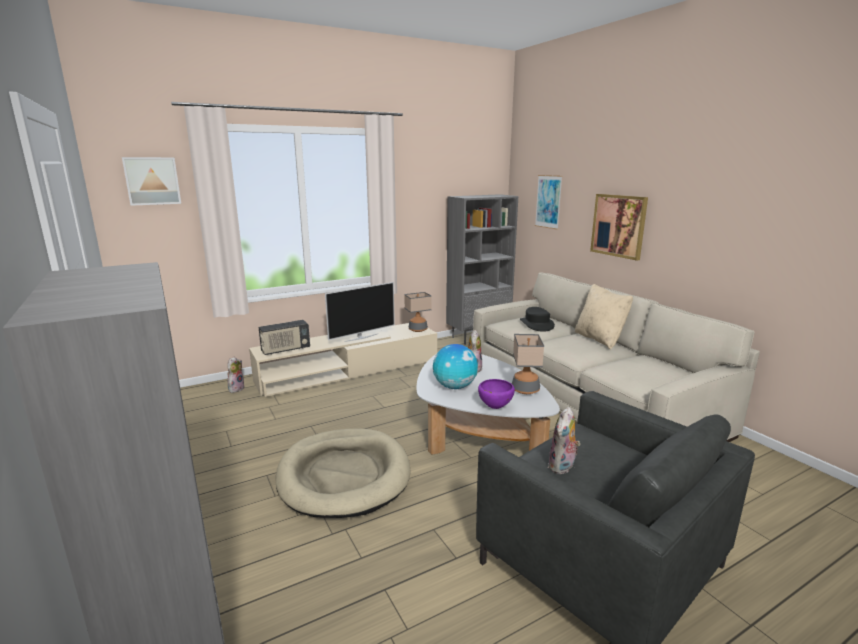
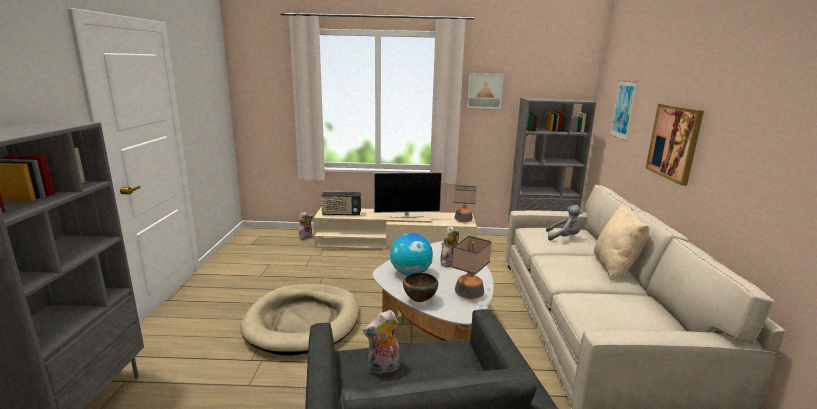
camera: 30 degrees right, 0 degrees up
(152, 181) = (267, 71): picture -> picture (484, 90)
(495, 407) = (419, 300): purple bowl -> brown bowl
(536, 324) = (564, 237): black hat -> grey plush toy

